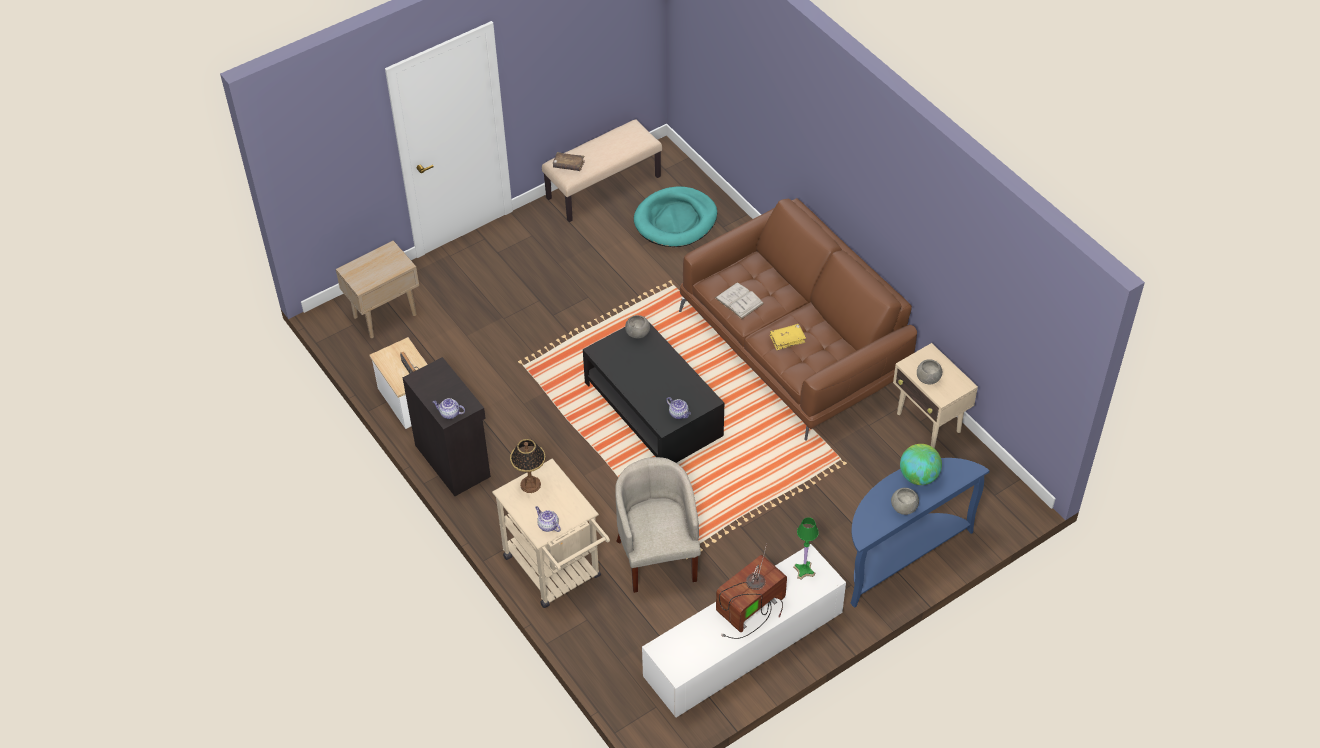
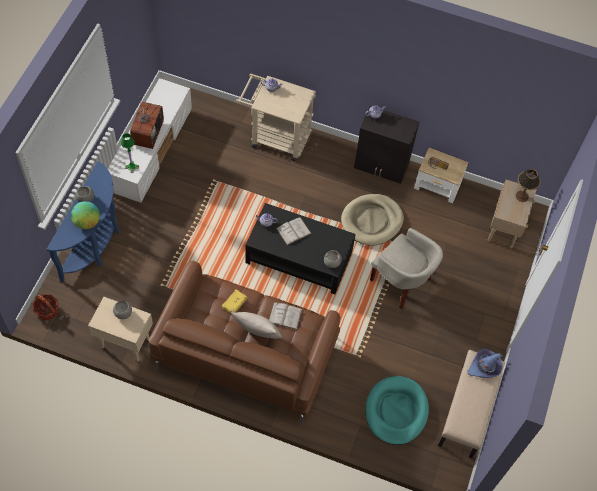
camera: 140 degrees right, 10 degrees up
(528, 403) = (372, 221): none -> beige dog bed
(530, 484) = (298, 103): table lamp -> table lamp (521, 196)
(568, 165) = (485, 367): brown book -> purple hat
(653, 388) = (293, 231): none -> white book
(657, 556) = (230, 172): beige armchair -> beige armchair (402, 282)
(784, 300) = (257, 334): none -> beige pillow
(1006, 505) = (47, 310): none -> basket

